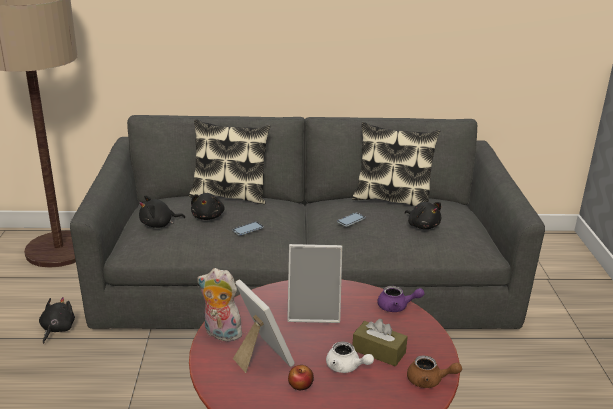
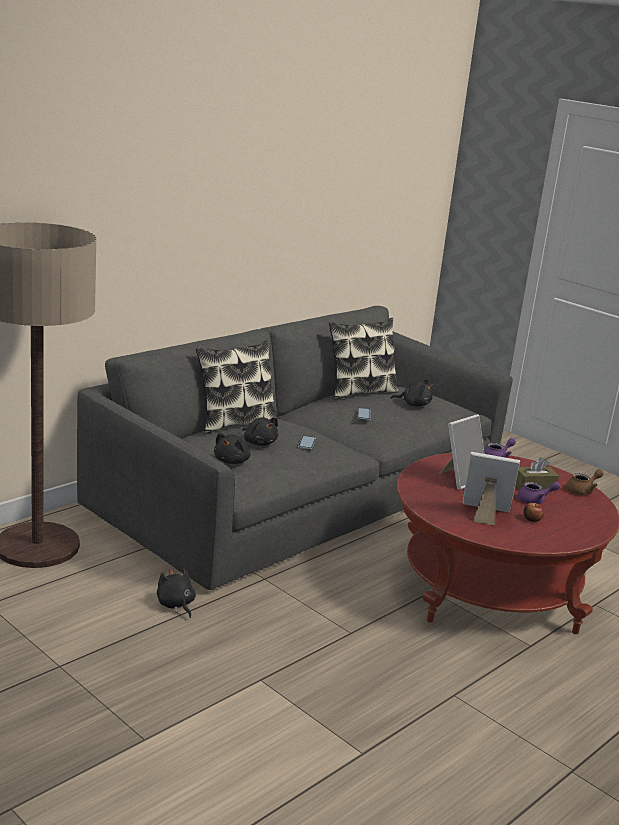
camera: 45 degrees left, 5 degrees down
(220, 334) = (437, 512): plush toy -> none
(346, 367) = (535, 501): white teapot -> purple teapot

